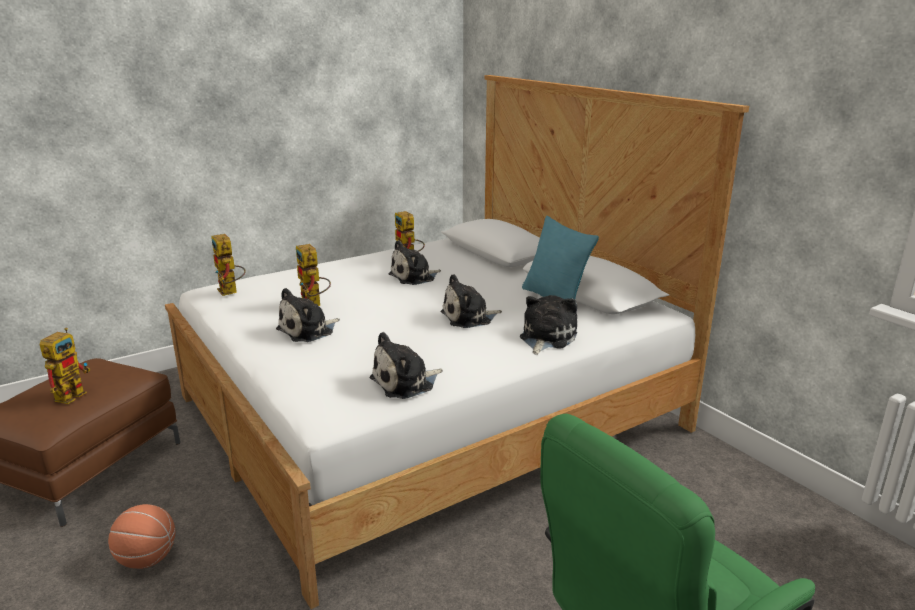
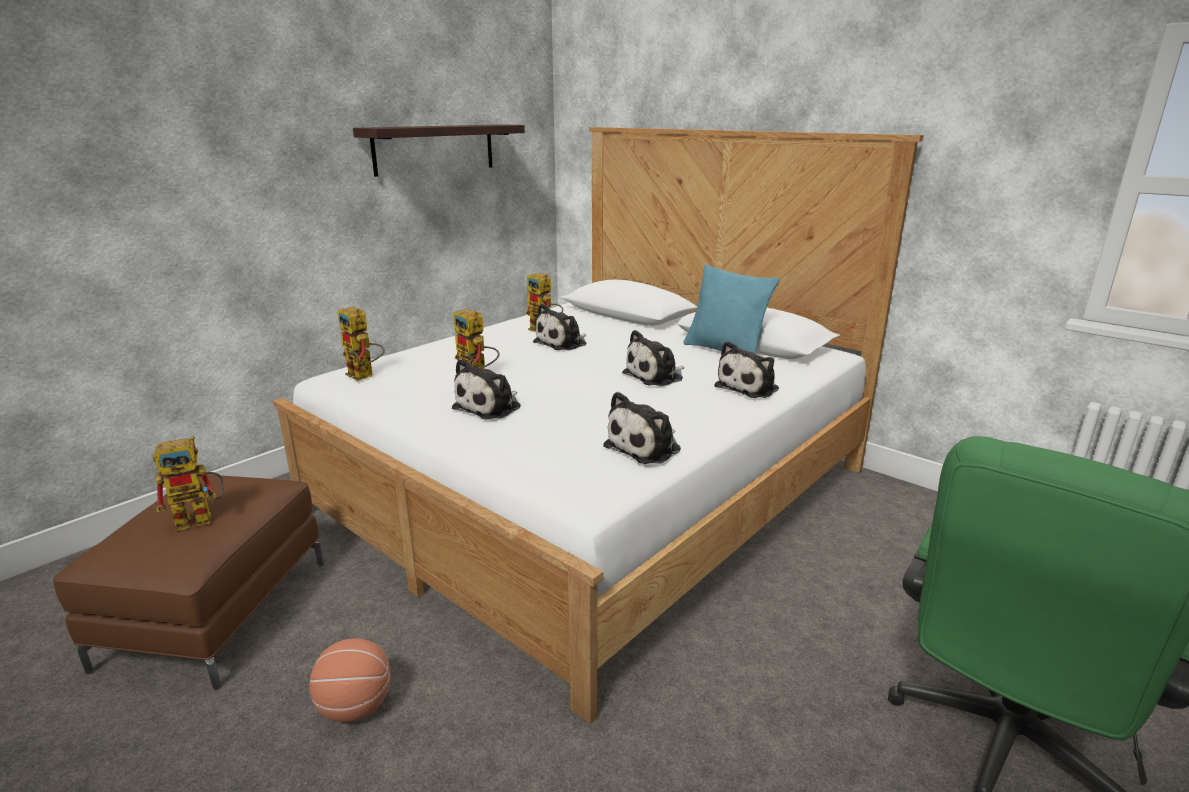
camera: 15 degrees left, 0 degrees up
(73, 393) = (202, 518): toy robot -> toy robot turned 60 degrees clockwise
(337, 94) = (435, 149): none -> shelf
(546, 338) = (749, 387): plush toy -> plush toy turned 150 degrees counterclockwise

